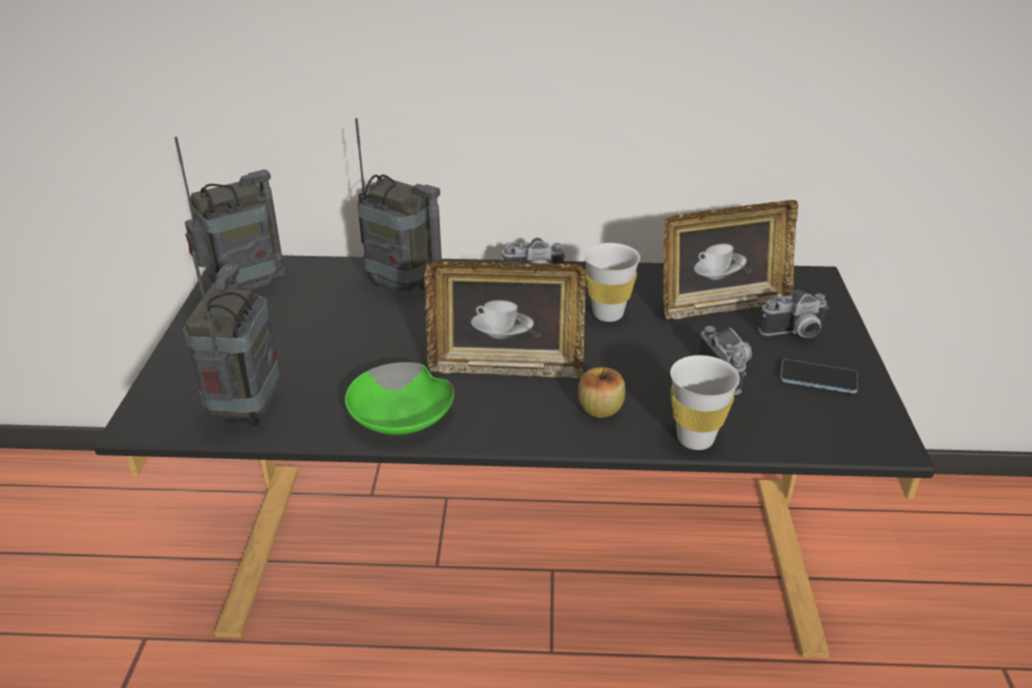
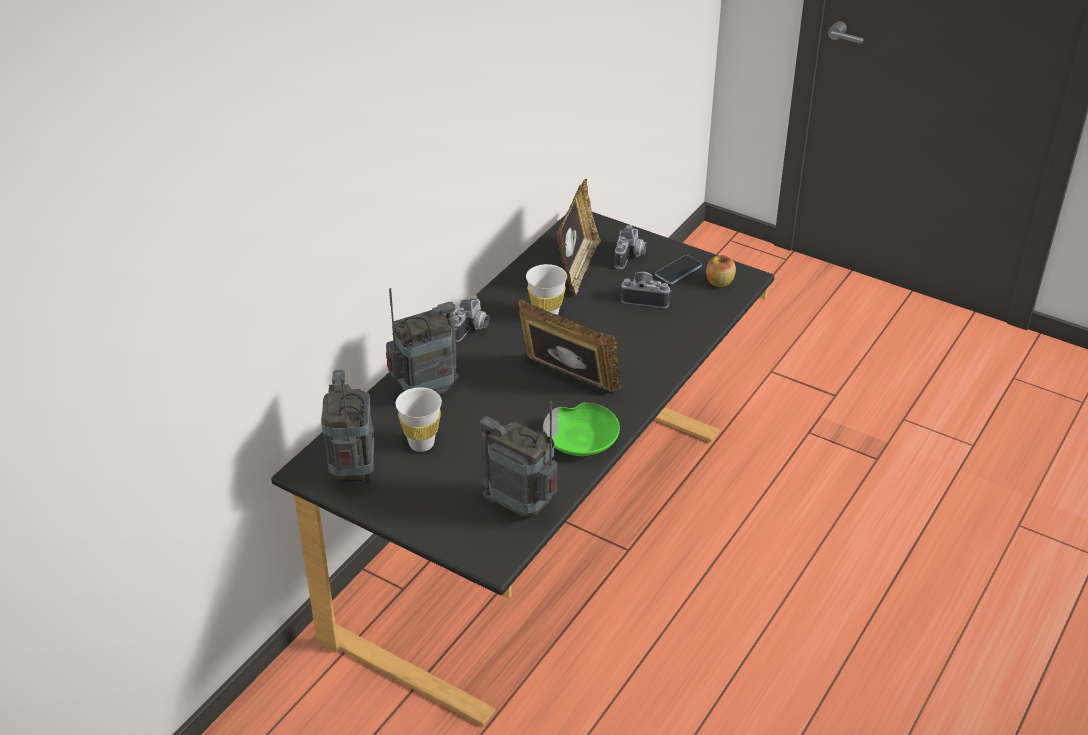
camera: 60 degrees left, 5 degrees up
(506, 366) = (567, 380): picture frame -> picture frame turned 90 degrees counterclockwise
(600, 409) = (641, 360): apple -> apple (719, 282)
(695, 439) = (694, 338): white cup -> white cup (421, 444)

